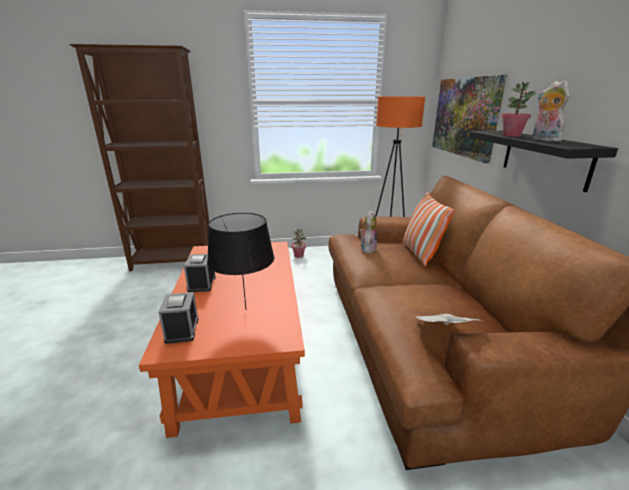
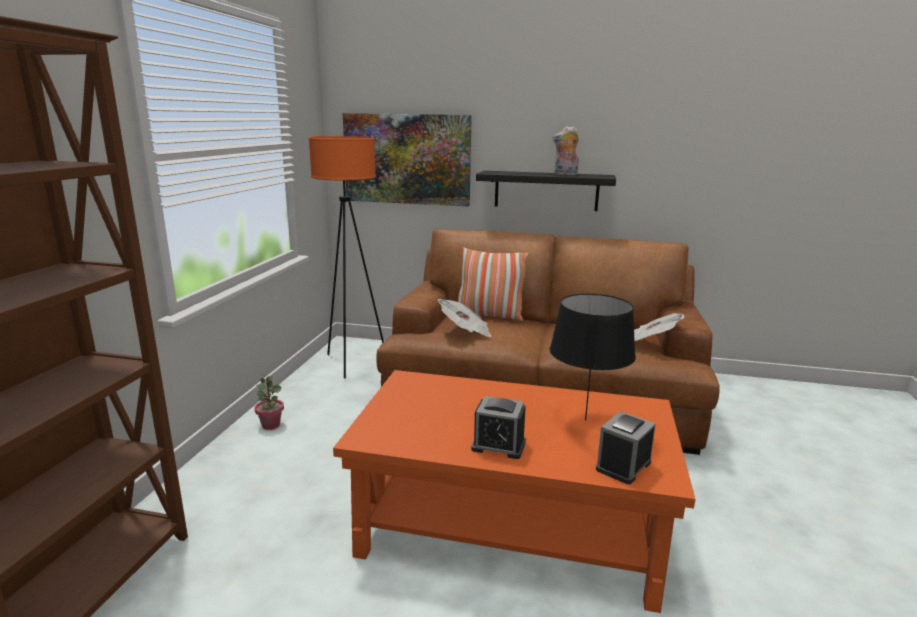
camera: 70 degrees left, 5 degrees down
(182, 330) = (623, 466): alarm clock -> alarm clock turned 60 degrees counterclockwise
(367, 248) = (465, 332): plush toy -> newspaper
(511, 135) = (530, 174): potted plant -> none

